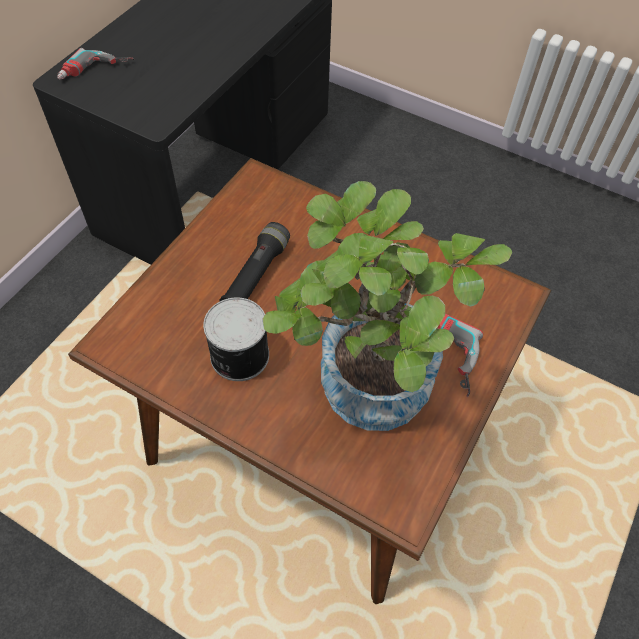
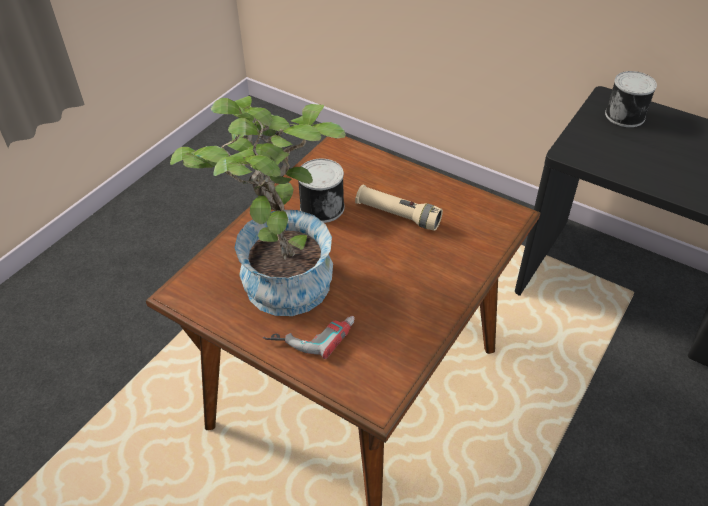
camera: 95 degrees right, 10 degrees down
(96, 72) = (626, 115): power drill -> can
(256, 276) = (398, 215): black flashlight -> beige flashlight

